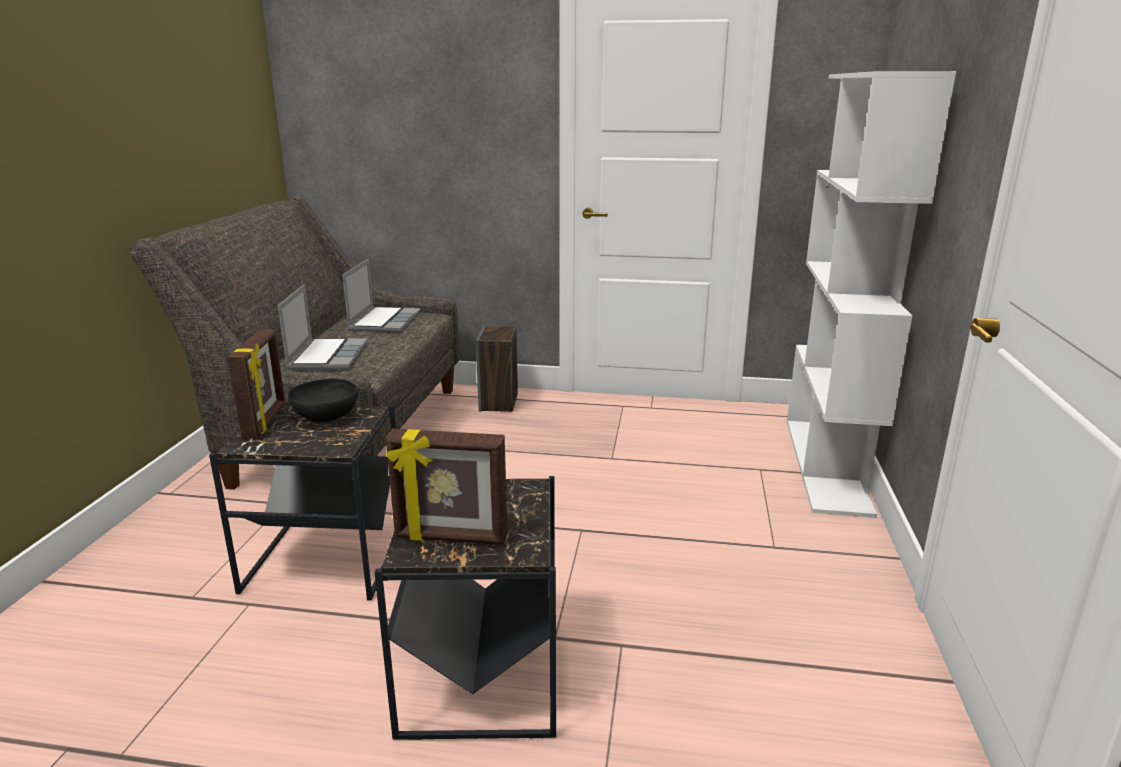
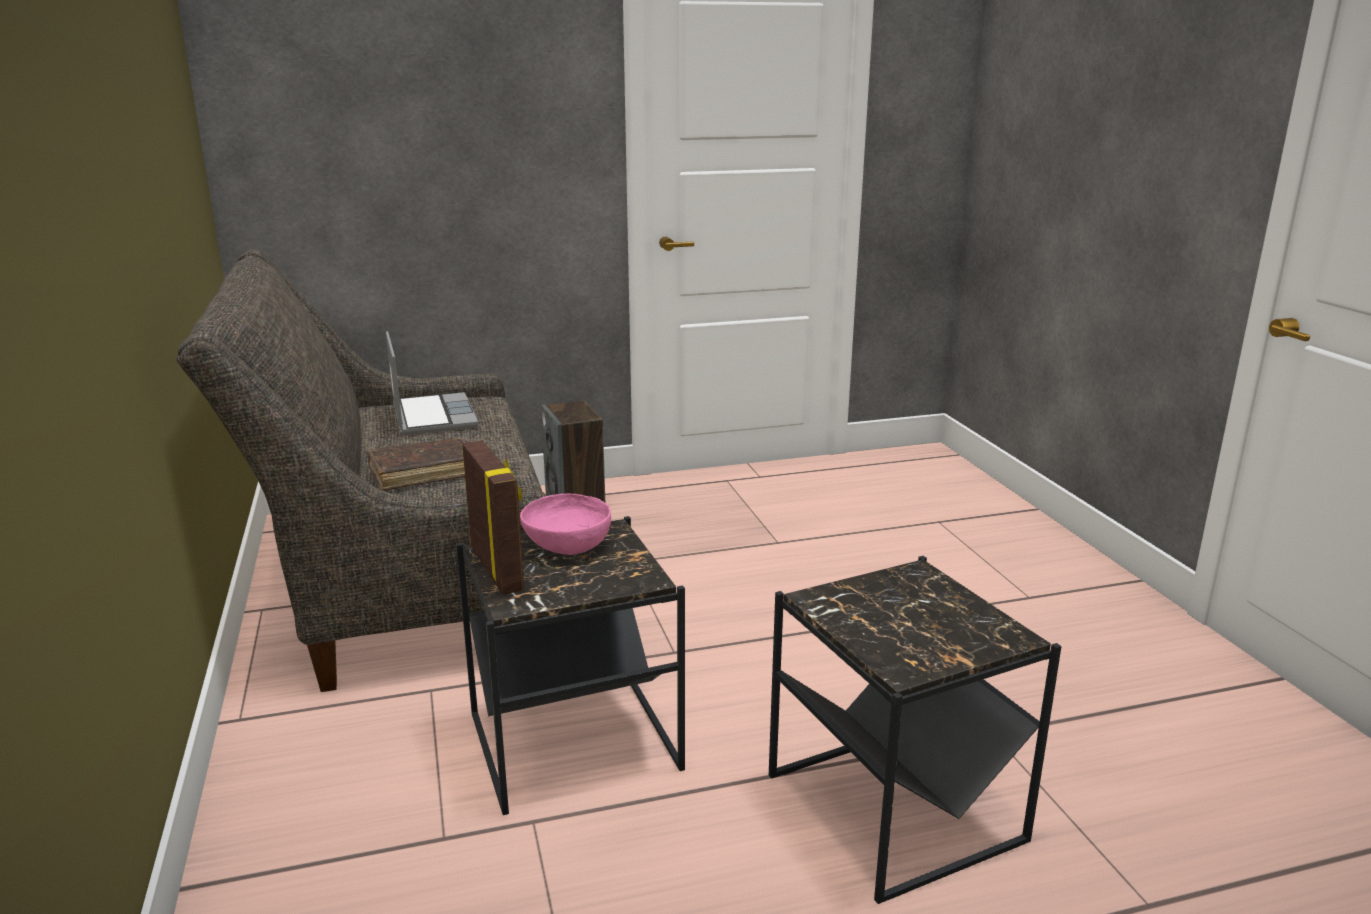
camera: 25 degrees left, 0 degrees up
(325, 416) = (566, 546): black bowl -> pink bowl
(327, 356) = (423, 473): laptop -> brown book
(451, 538) = (921, 643): picture frame -> none
(827, 464) = (994, 503): white bookcase -> none

